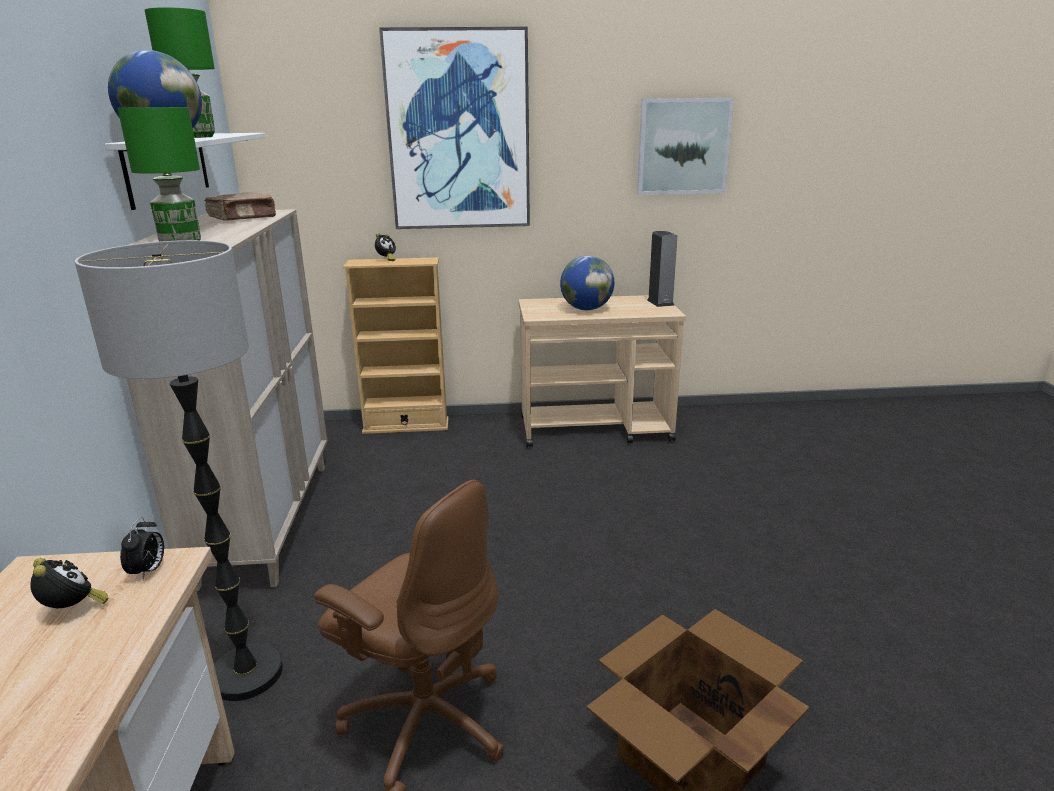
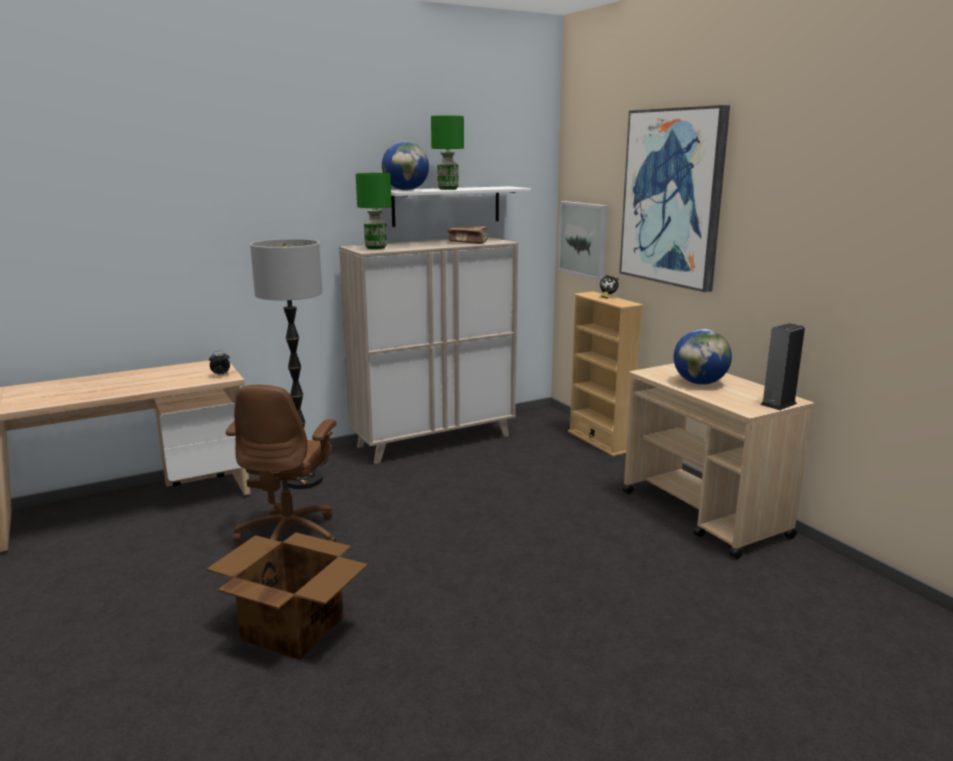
camera: 65 degrees right, 5 degrees down
(73, 610) = (192, 374): alarm clock -> none
(683, 147) = (862, 235): picture -> picture (583, 239)

